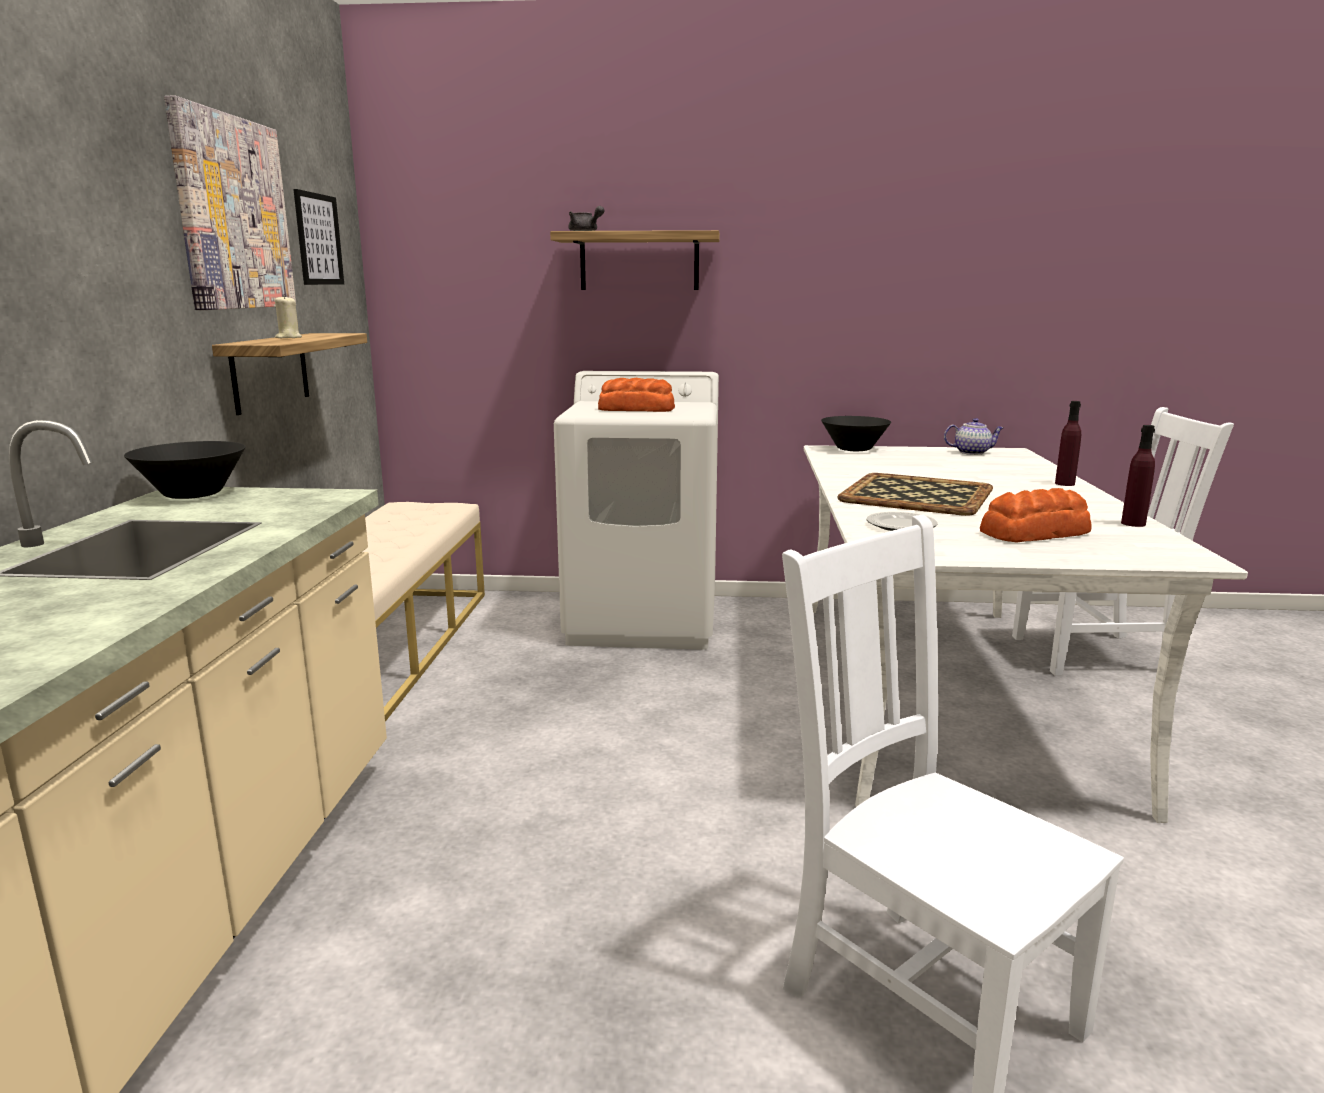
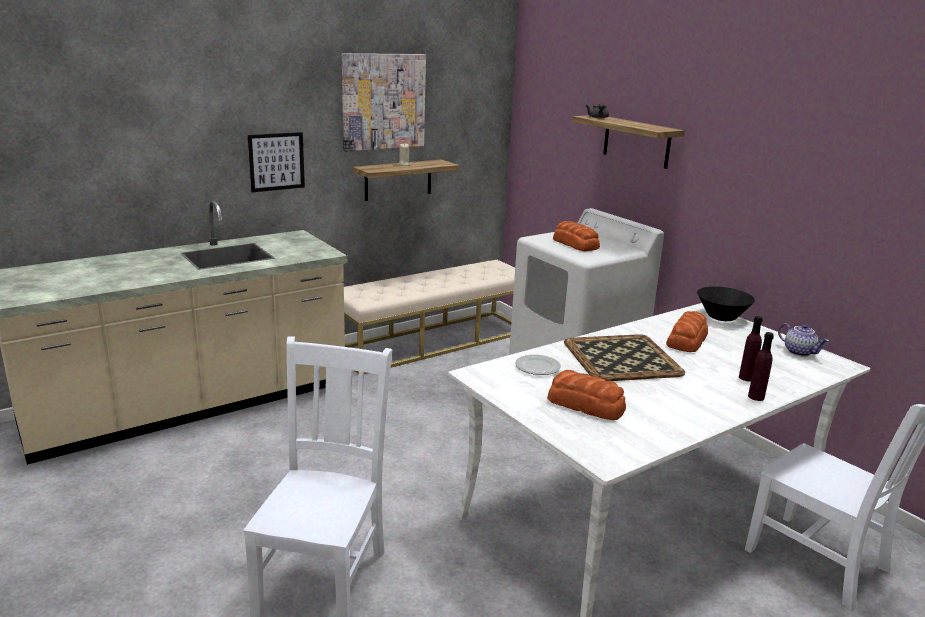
camera: 50 degrees right, 5 degrees up
(192, 494) = (296, 237): black bowl -> none
(318, 239) = (461, 107): picture -> picture (276, 161)
(897, 469) = (687, 340): none -> bread
(1133, 523) = (670, 432): purple bottle -> purple bottle (746, 378)

